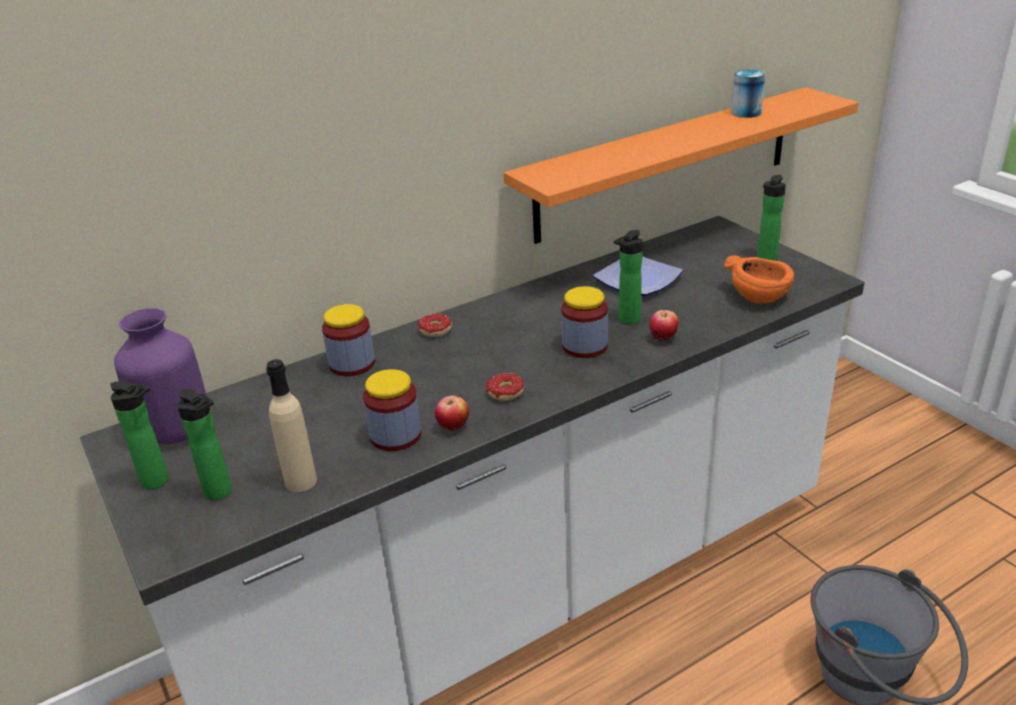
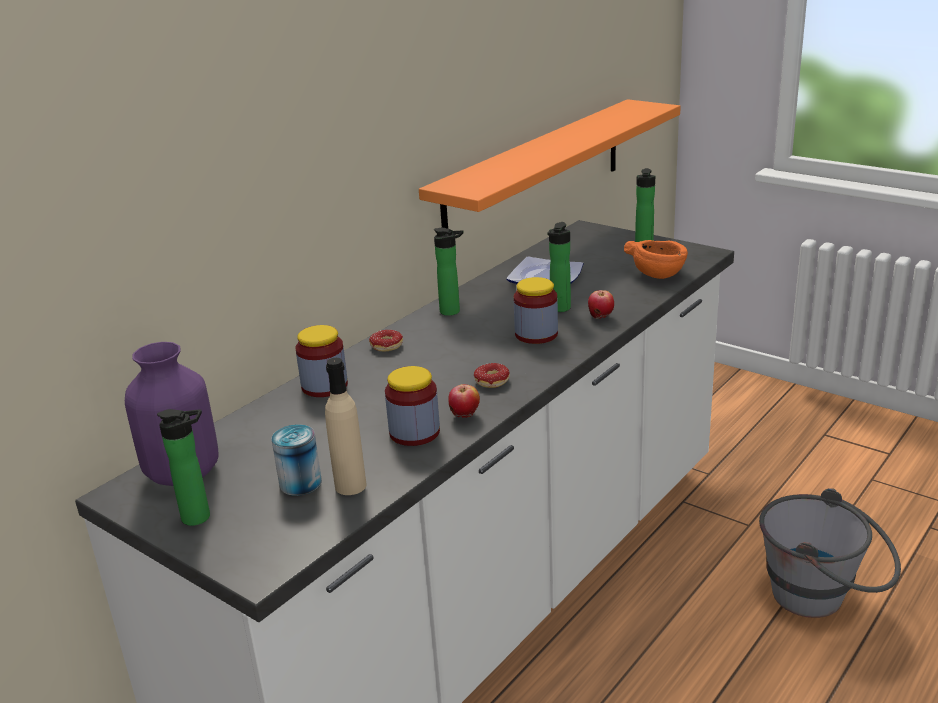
camera: 20 degrees left, 5 degrees down
(221, 493) = (276, 512): bottle -> bottle (453, 312)
(746, 113) = (595, 122): can -> can (300, 483)

